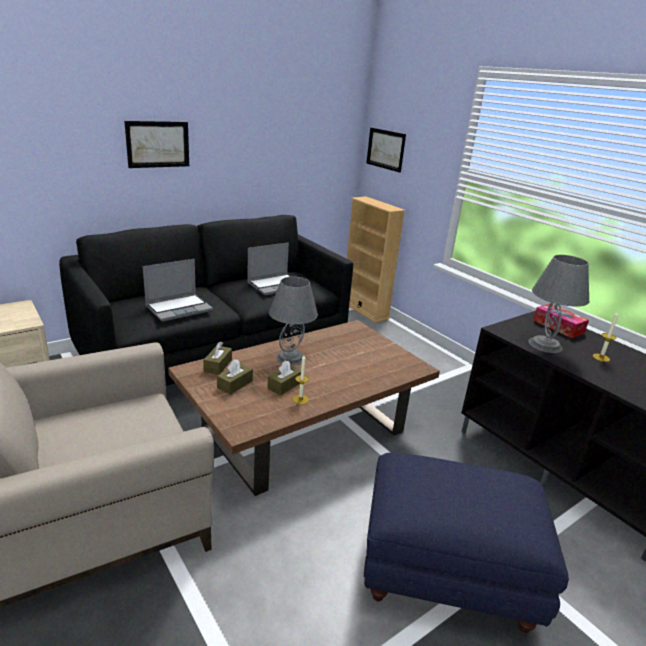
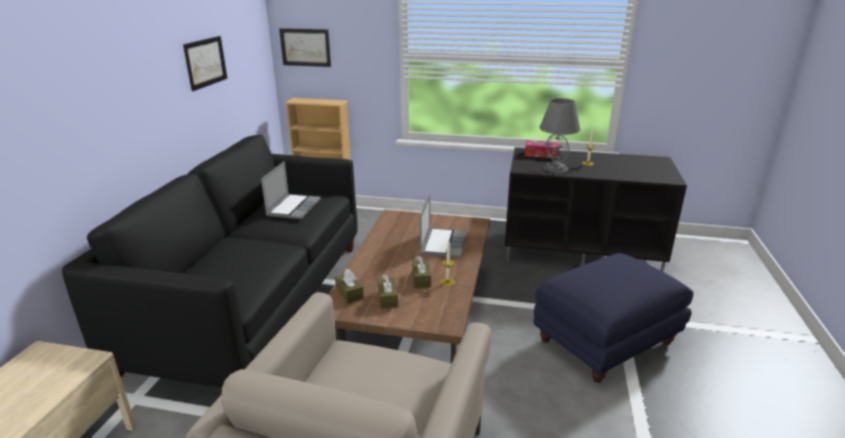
camera: 40 degrees left, 0 degrees up
(158, 144) = (119, 92): picture -> picture (205, 62)
(179, 308) = (250, 263): laptop -> laptop (442, 244)
(290, 358) = (390, 259): grey table lamp -> none

